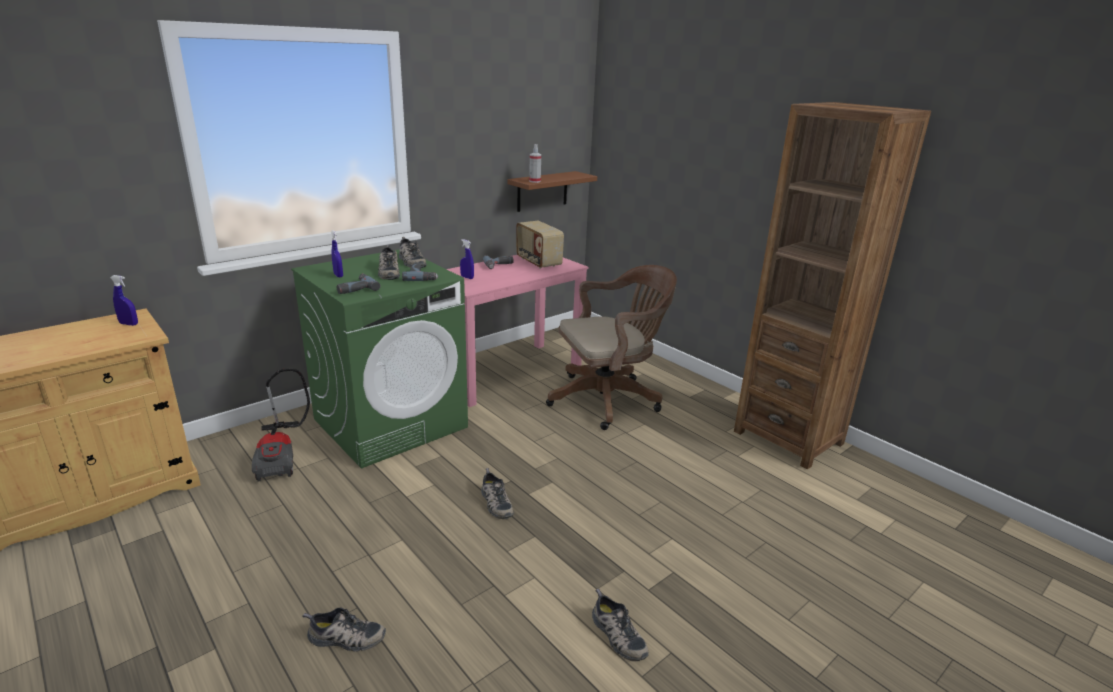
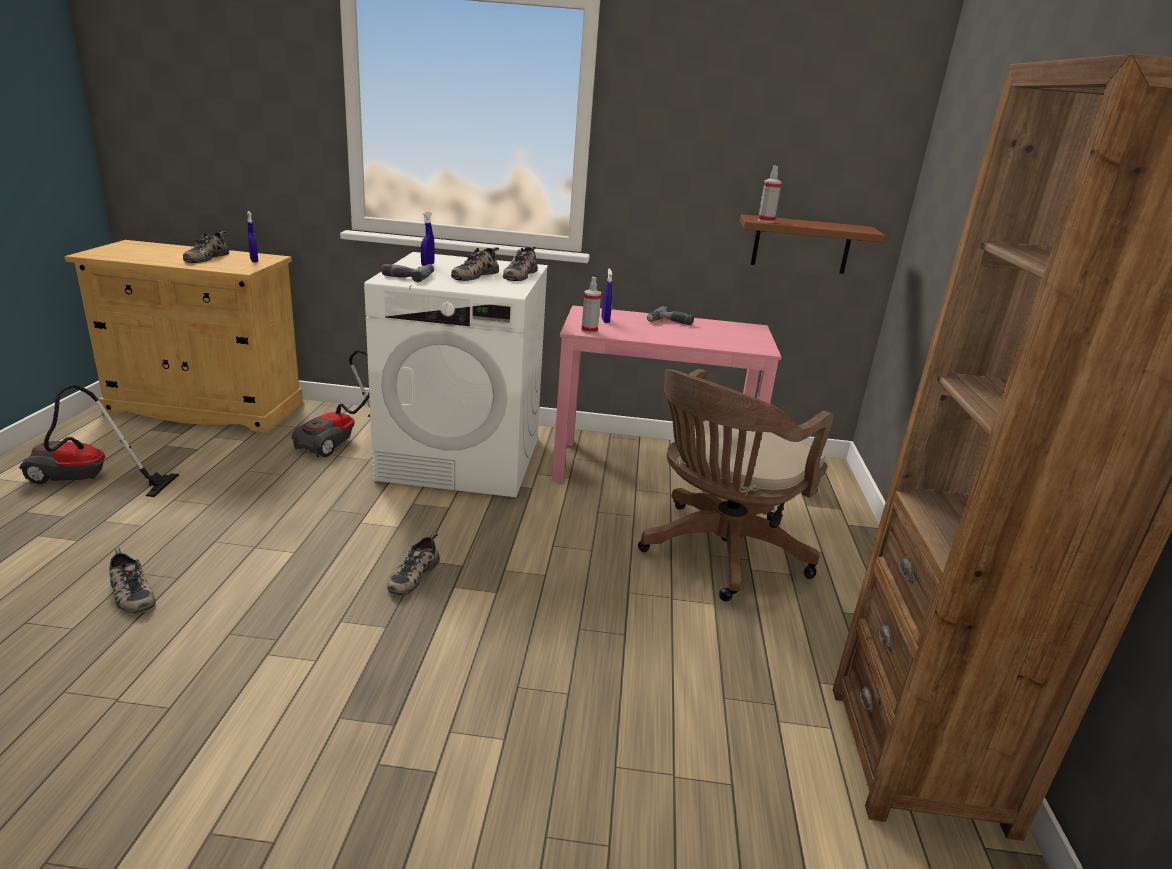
camera: 45 degrees right, 0 degrees up
(109, 614) = (86, 481): none -> vacuum cleaner
(391, 423) = (462, 459): green washing machine -> white washing machine
(422, 276) = (490, 286): power drill -> none
(476, 288) = (589, 331): none -> spray bottle
(538, 262) = (725, 333): radio -> none
(609, 399) = (719, 553): brown office chair -> brown office chair turned 105 degrees clockwise
(616, 635) = (268, 774): shoe -> shoe (205, 257)

